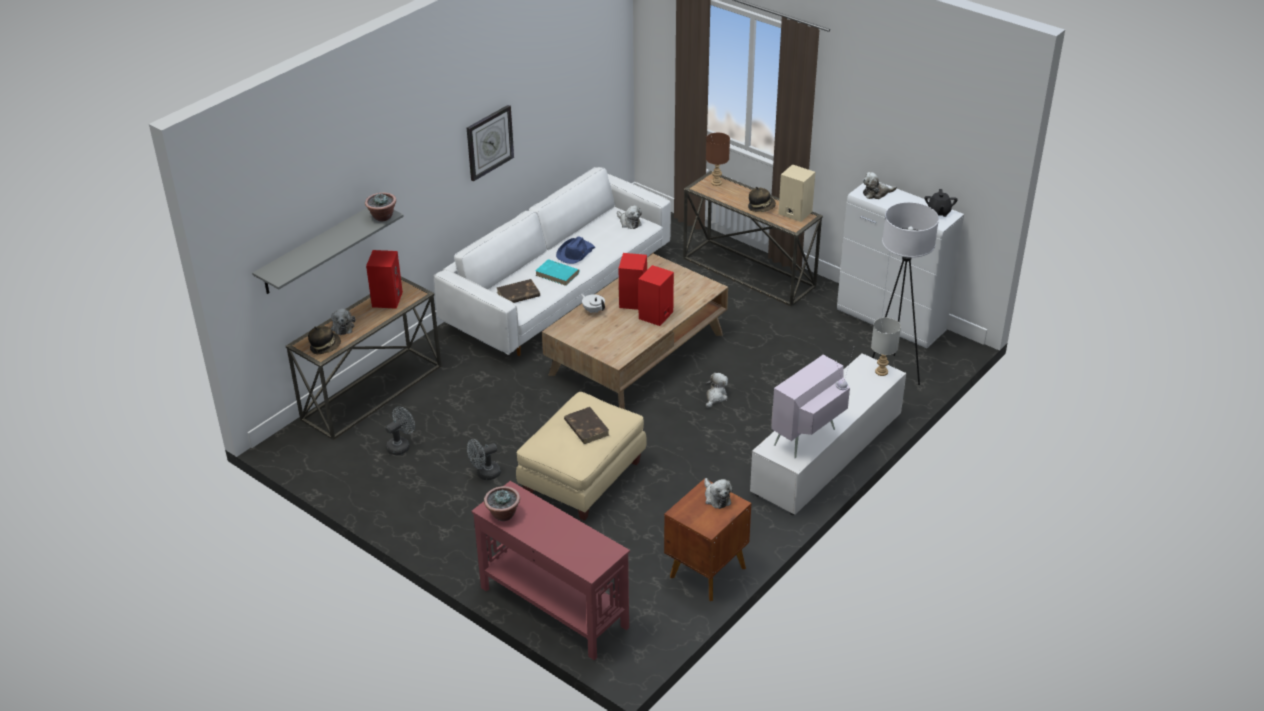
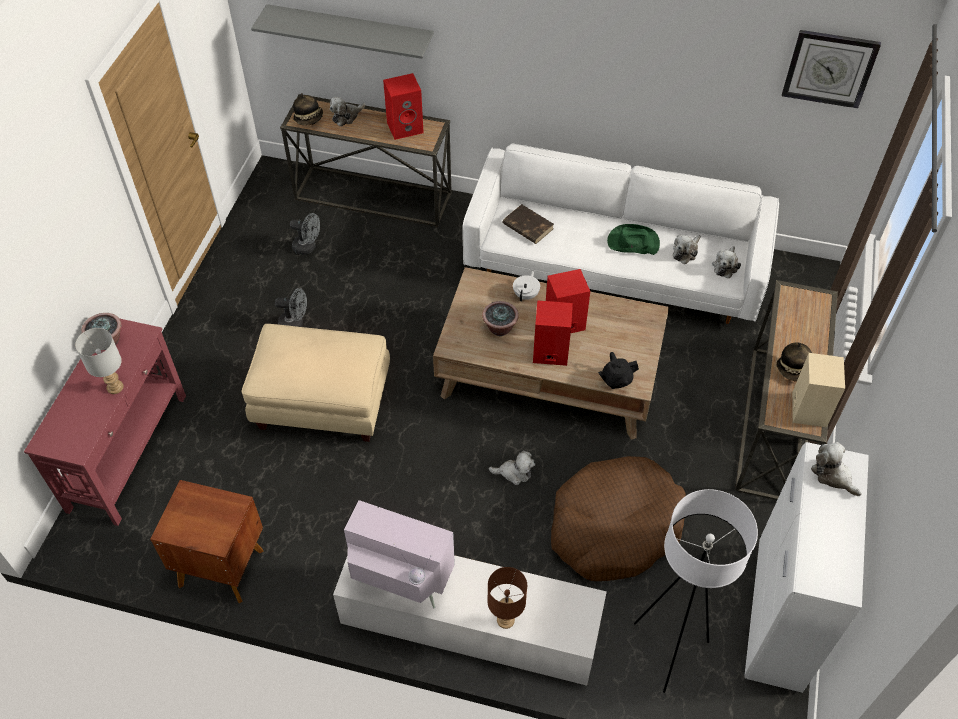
camera: 65 degrees right, 15 degrees up
(382, 217) = (407, 44): potted plant -> potted plant (499, 328)
(485, 474) = (295, 324): grey fan -> grey fan turned 150 degrees clockwise
(489, 142) = (612, 64): wall clock -> wall clock (829, 68)
(557, 274) = (583, 243): turquoise book -> none
(575, 253) = (632, 242): blue hat -> green hat
(586, 427) = (318, 363): brown book -> none
(716, 183) = (814, 307): brown table lamp -> brown table lamp (505, 620)
(716, 497) = (221, 520): plush toy -> plush toy (685, 252)
(788, 366) = (614, 527): none -> brown dog bed
(882, 372) = (578, 628): grey table lamp -> grey table lamp (115, 388)
(938, 212) = (840, 571): black teapot -> black teapot (616, 380)

